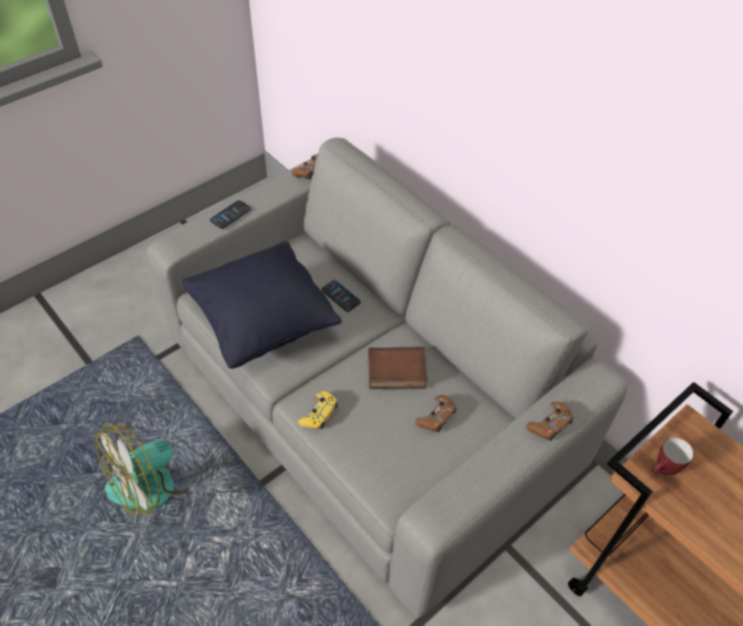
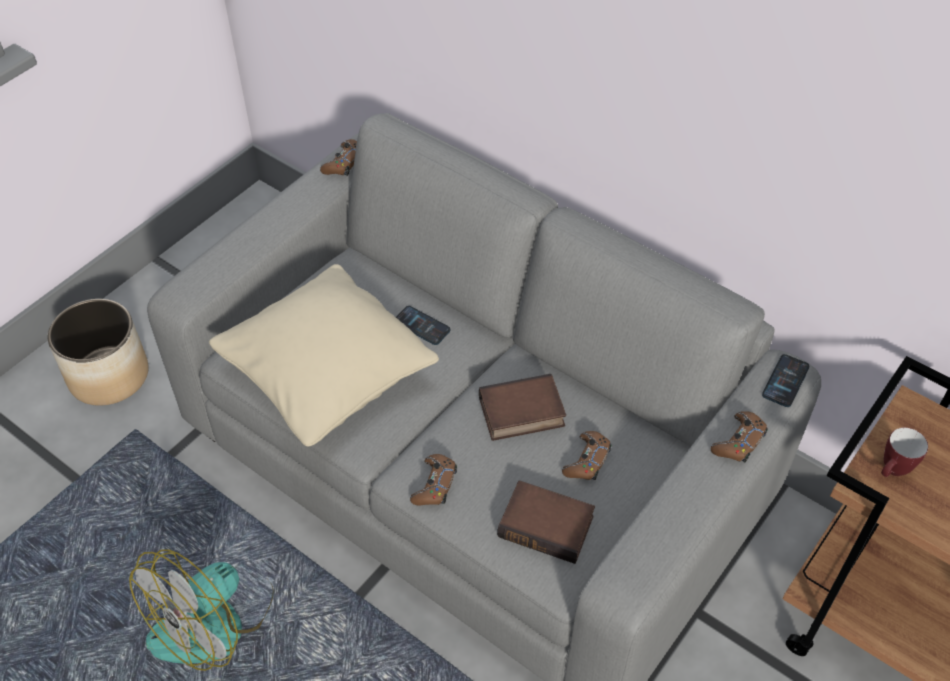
camera: 10 degrees left, 0 degrees up
(130, 295) = (109, 375): none -> planter
(230, 215) = (252, 241): phone -> phone (785, 381)
(263, 323) = (328, 379): black pillow -> beige pillow
(319, 413) = (434, 485): yellow game controller -> brown game controller
(394, 459) = (548, 525): none -> book

